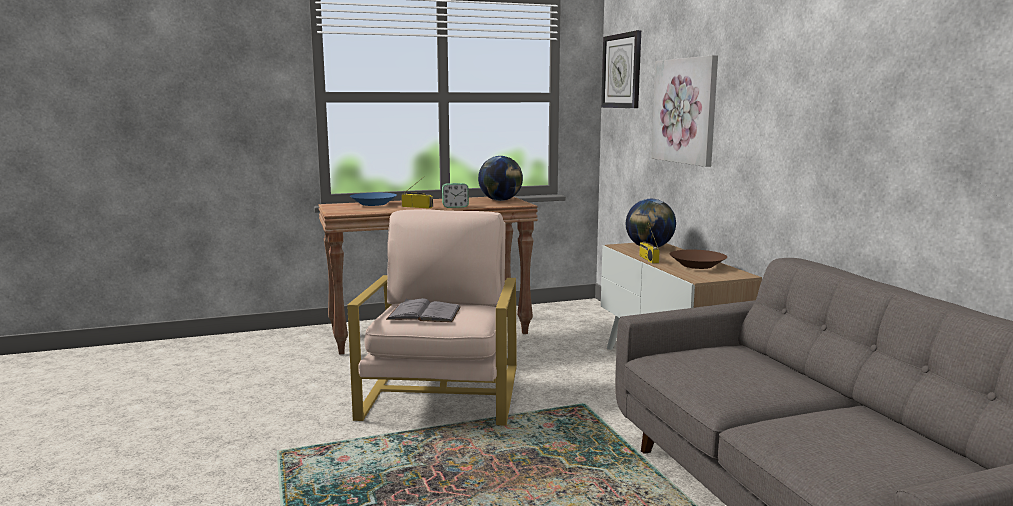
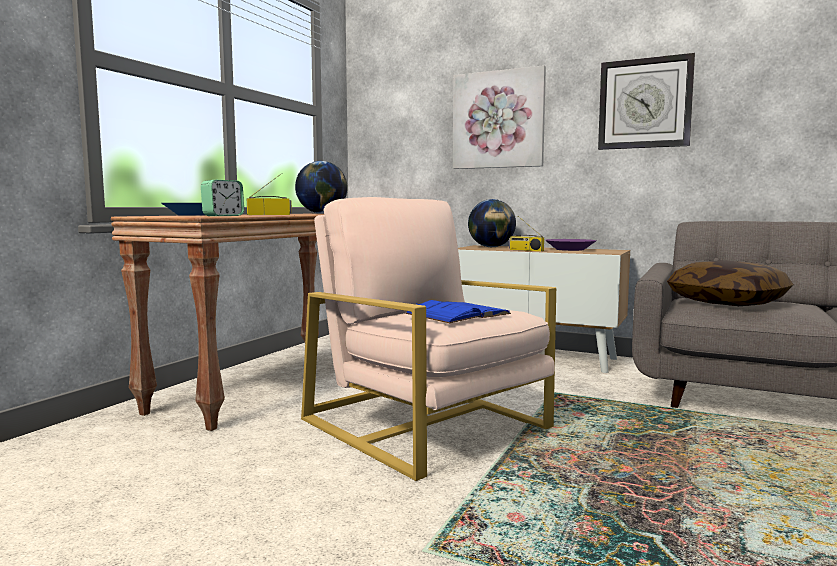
camera: 45 degrees left, 5 degrees down
(424, 313) = (458, 313): grey book -> blue book
(455, 207) = (309, 214): alarm clock -> alarm clock (223, 216)
(622, 71) = (387, 89): wall clock -> wall clock (645, 103)
(697, 265) = (570, 249): brown bowl -> purple bowl
(714, 362) = (727, 302): none -> pillow

